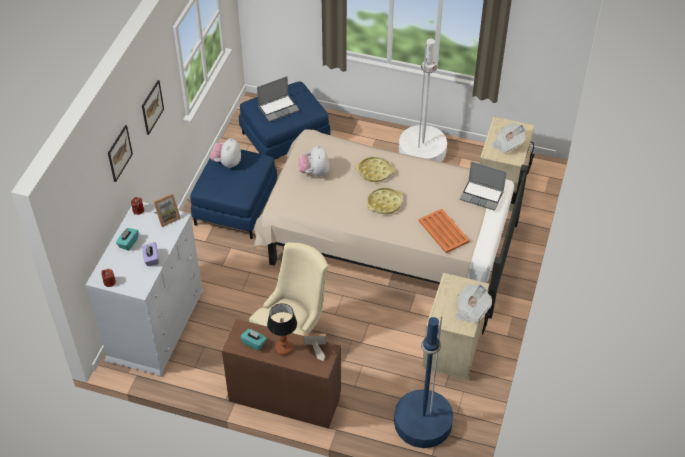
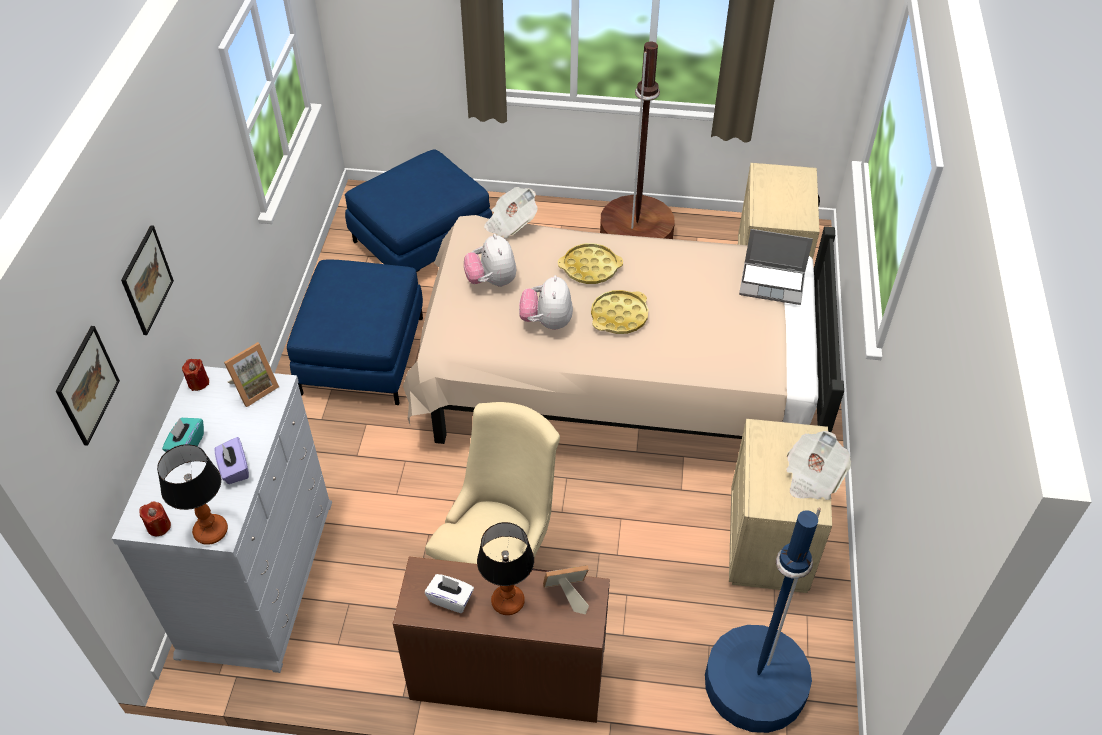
camera: 10 degrees left, 0 degrees up
(135, 288) = (210, 532): none -> table lamp
(152, 107) = (199, 194): picture -> picture (87, 385)
(227, 163) = (341, 286): plush toy -> plush toy (547, 322)
(254, 343) = (450, 599): turquoise tissue box -> white tissue box
(278, 108) = (409, 192): laptop -> none
(422, 150) = (636, 234): white floor lamp -> brown floor lamp
(443, 231) = (727, 348): orange tray -> none
(507, 144) = (785, 201): newspaper -> newspaper (510, 223)

